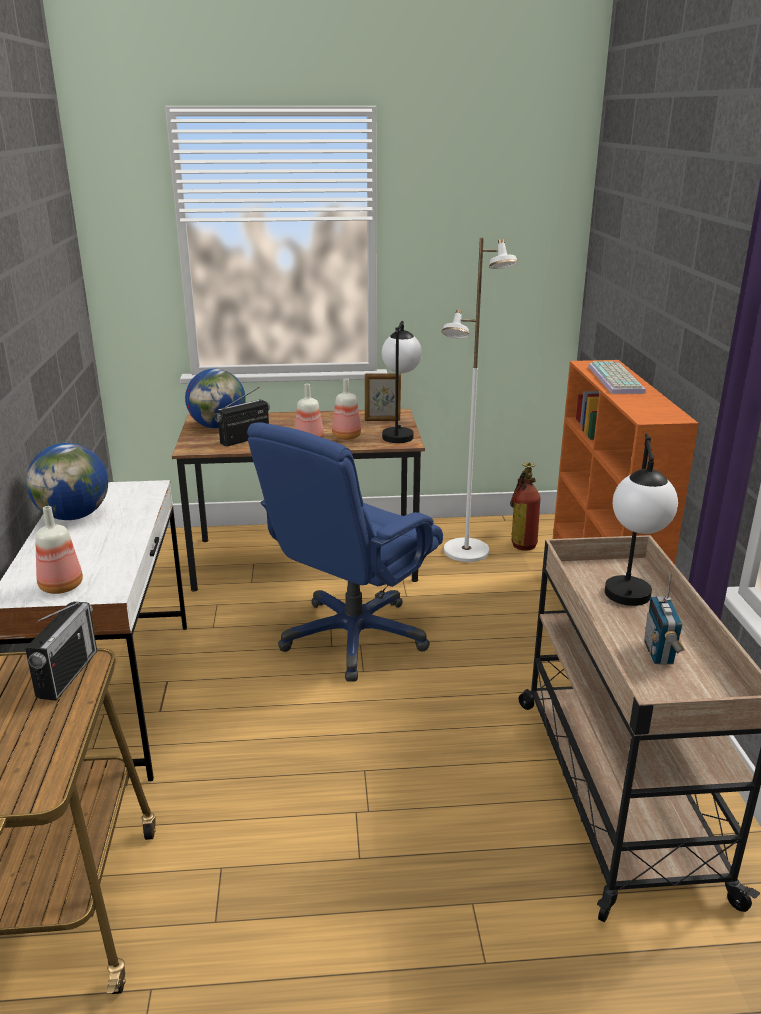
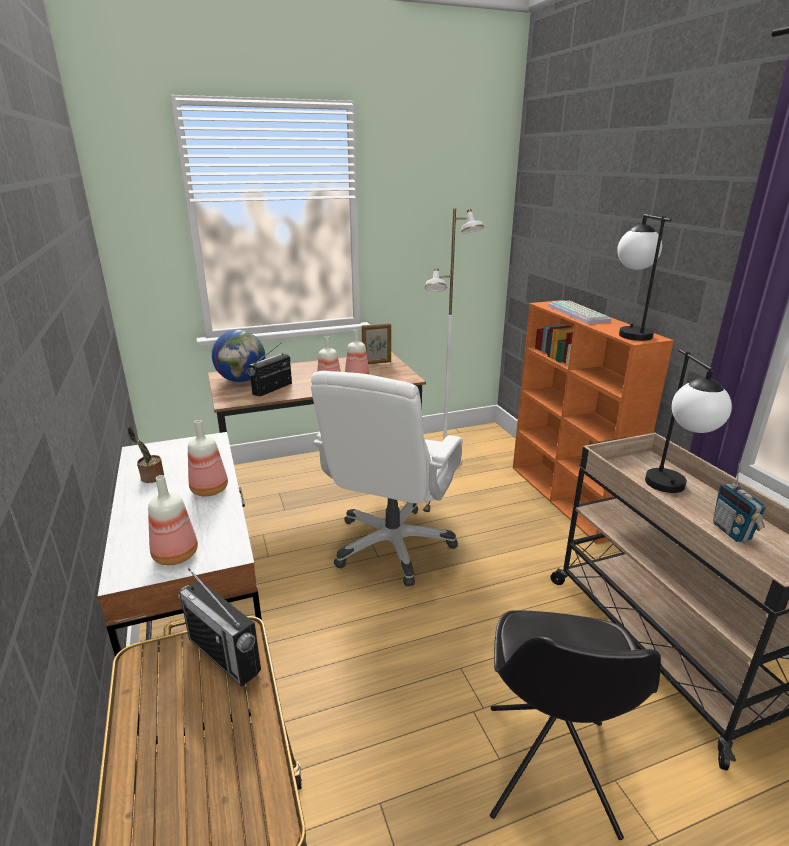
camera: 15 degrees left, 0 degrees up
(67, 674) = (224, 655): radio -> radio turned 135 degrees clockwise
(74, 516) = (151, 478): globe -> potted plant
(123, 533) = (210, 489): none -> bottle
(353, 637) = (392, 545): blue office chair -> white office chair
(399, 433) = (397, 371): table lamp -> table lamp (628, 332)
(406, 879) = (549, 770): none -> black chair
(521, 541) = (480, 447): fire extinguisher -> none

